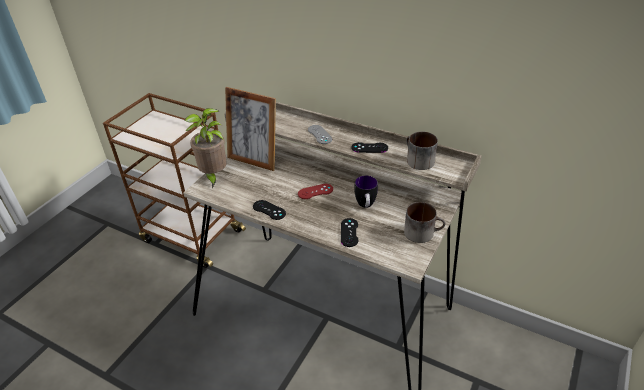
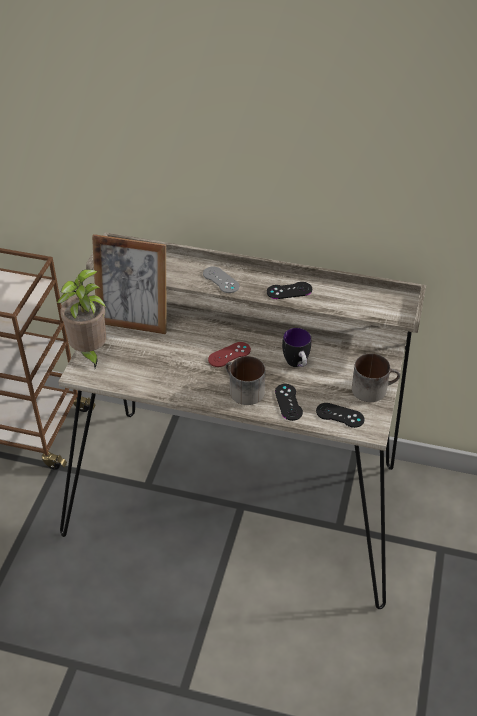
camera: 15 degrees left, 5 degrees up
(269, 210) = (180, 388): black game controller -> black game controller (340, 415)
(417, 160) = (351, 300): mug -> mug (242, 390)

